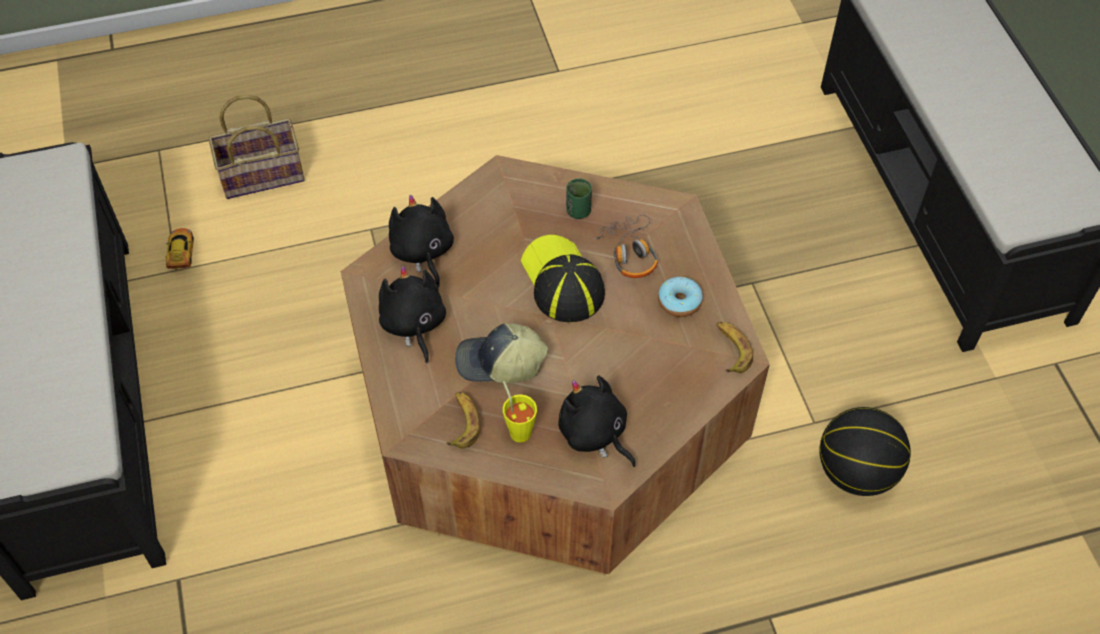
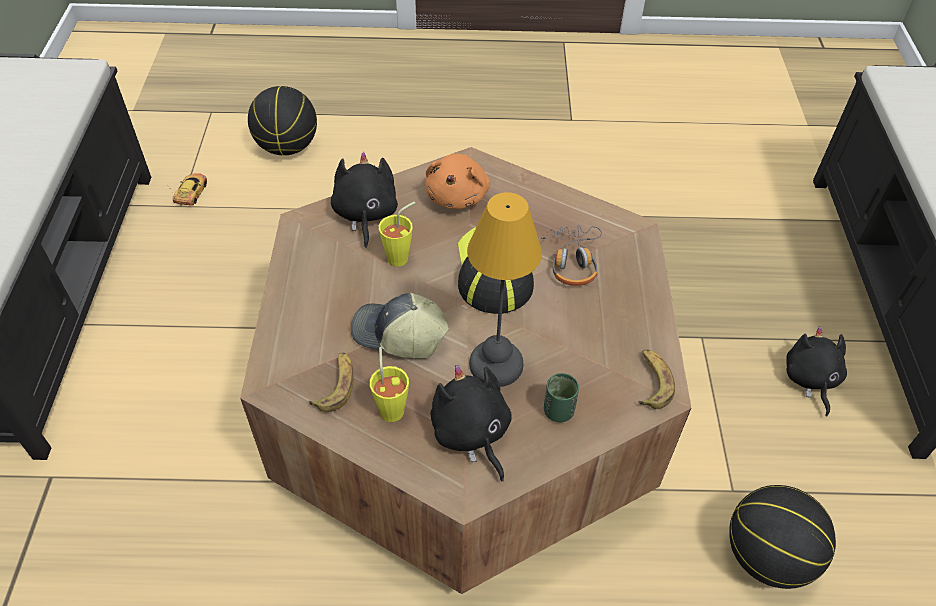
camera: 15 degrees right, 5 degrees down
(263, 173) = (288, 147): basket -> basketball
(413, 324) = (327, 278): black plush toy -> black plush toy (810, 379)
(473, 286) = (402, 256): none -> yellow cup
(503, 211) = (458, 195): none -> orange plush toy
(578, 211) = (532, 211): green cup -> green cup (558, 411)
(593, 368) = (494, 364): none -> table lamp
(679, 302) = (609, 320): donut -> none

